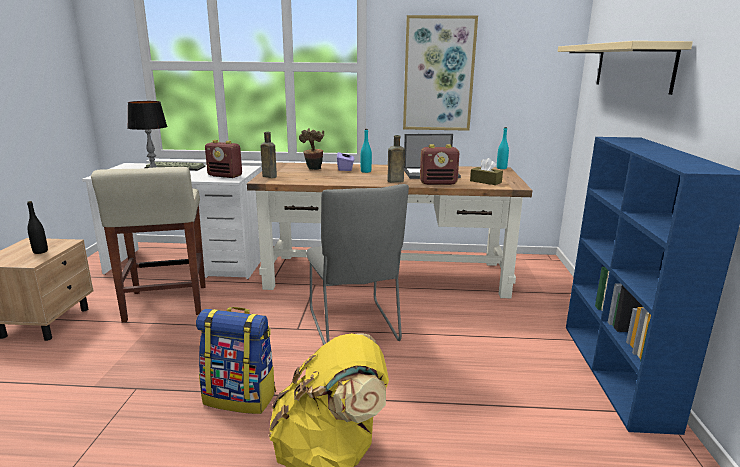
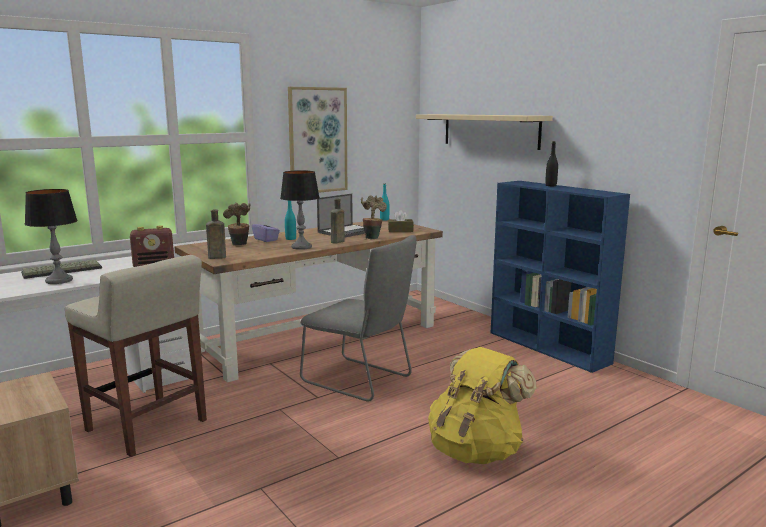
camera: 40 degrees left, 5 degrees down
(40, 251) = (28, 395): black bottle -> black bottle (550, 185)
(241, 397) = (361, 453): backpack -> none
(352, 180) = (301, 247): none -> table lamp
(438, 183) = (372, 237): radio -> potted plant

